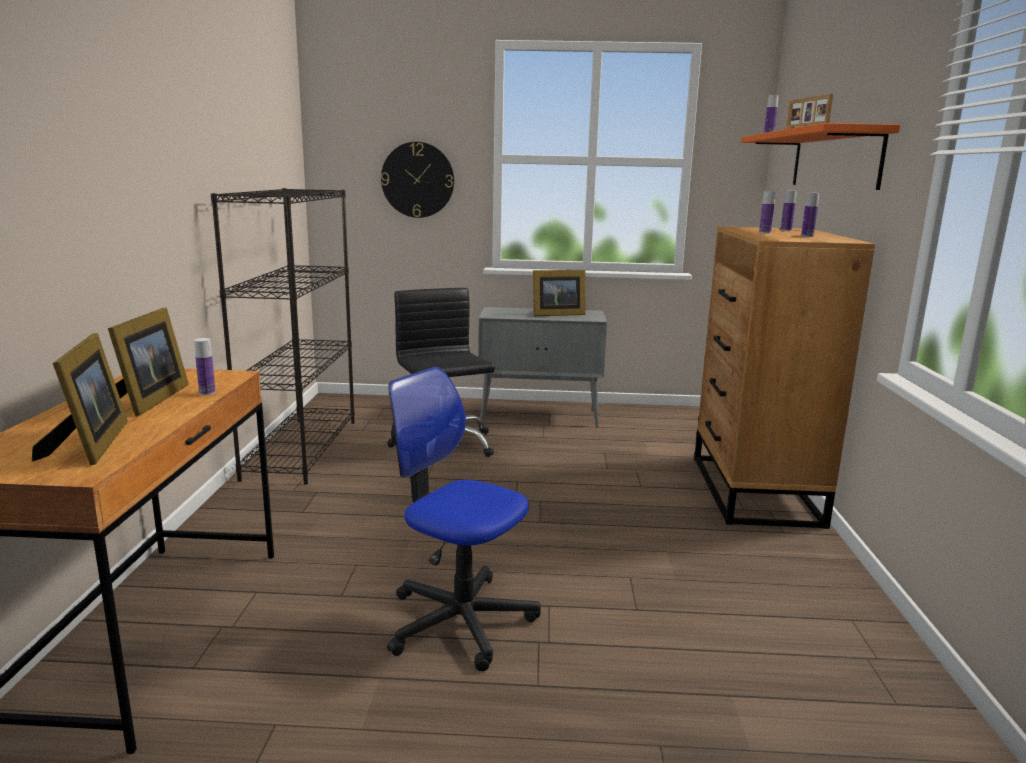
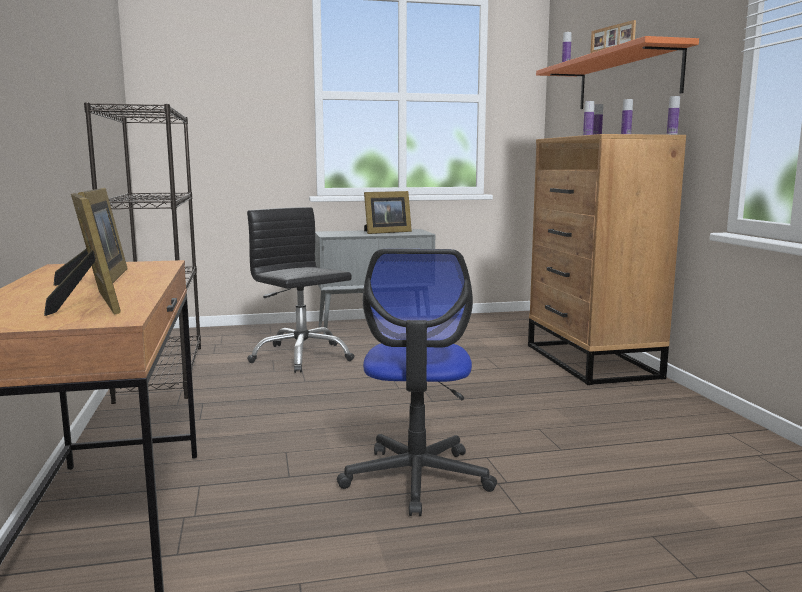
camera: 15 degrees left, 5 degrees down
(207, 393) = (156, 272): bottle -> bottle (672, 134)
(417, 180) = (242, 115): wall clock -> none
(460, 621) = (417, 479): office chair -> office chair turned 105 degrees counterclockwise

